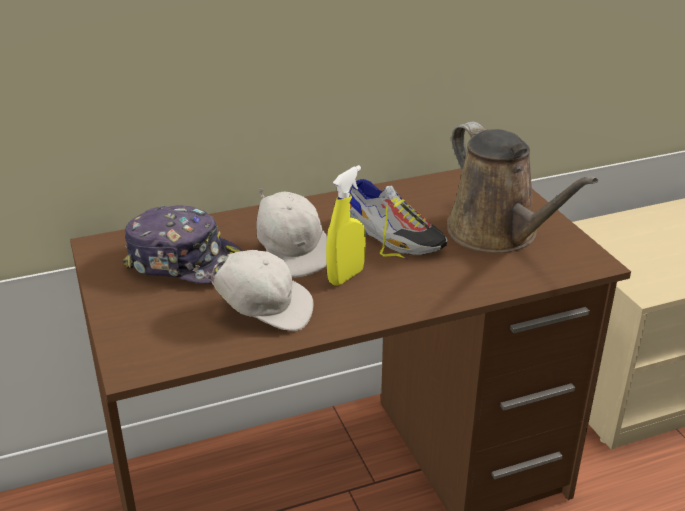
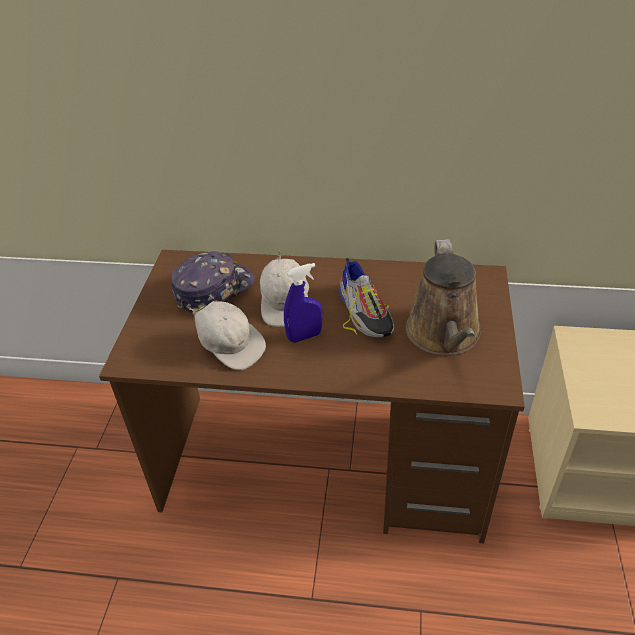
camera: 30 degrees right, 10 degrees up
(186, 262) = (213, 290): cap -> cap turned 90 degrees counterclockwise
(346, 276) = (304, 336): yellow spray bottle -> blue spray bottle

